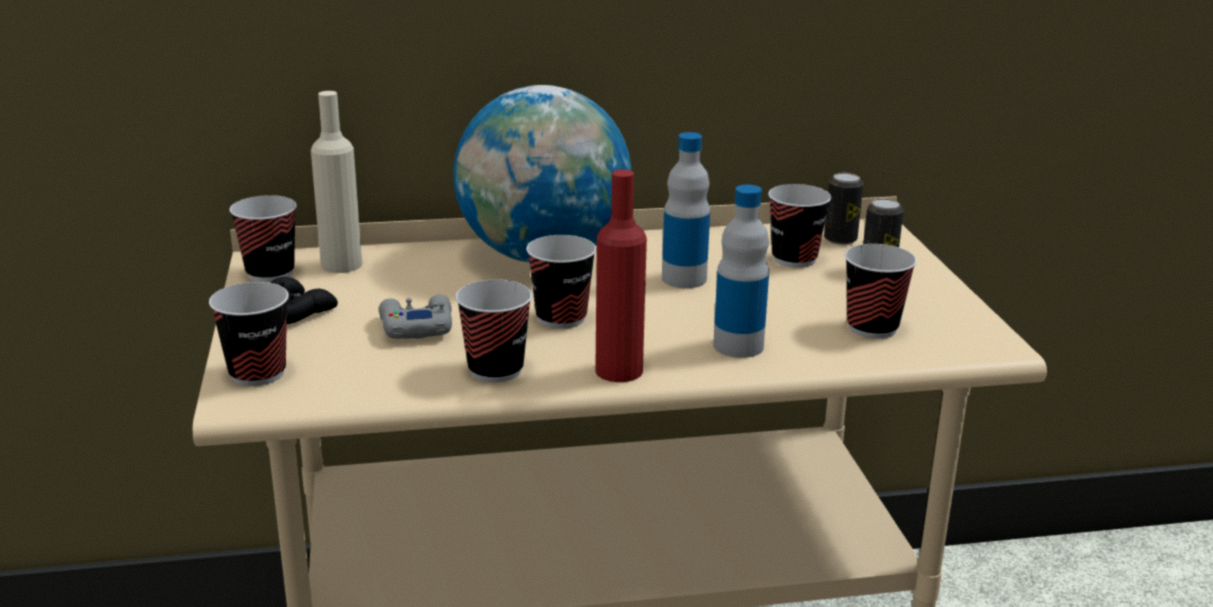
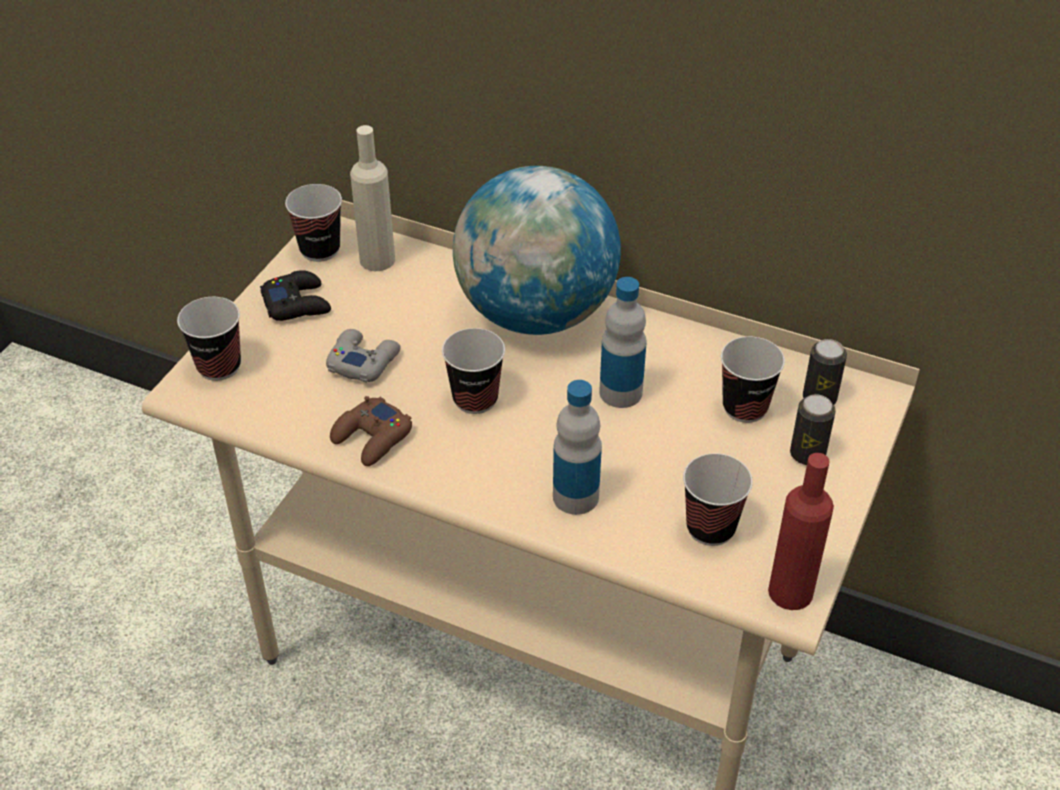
camera: 35 degrees right, 20 degrees up
(495, 370) = (372, 438): cup -> brown game controller
(619, 370) = (457, 481): red bottle -> red bottle (790, 592)

